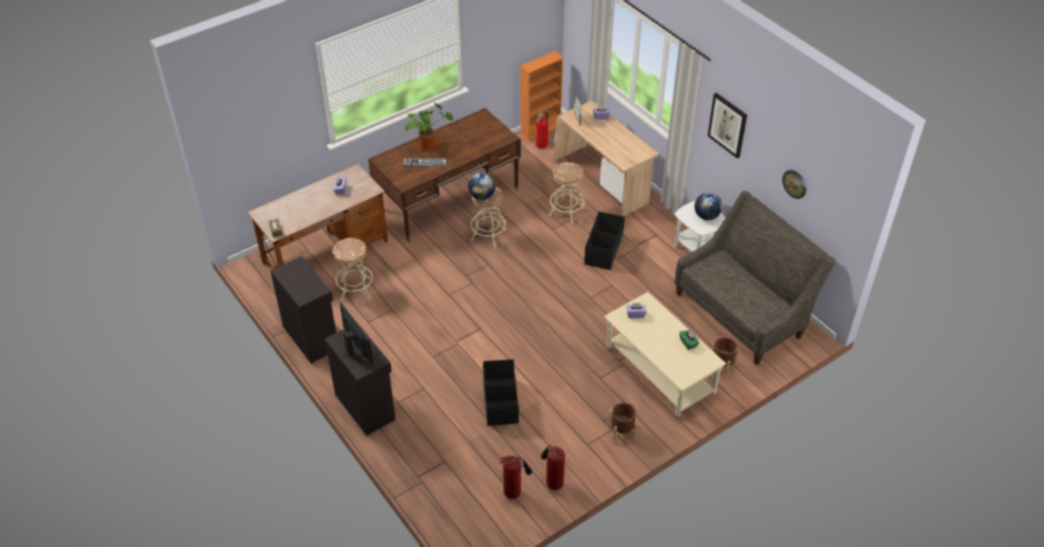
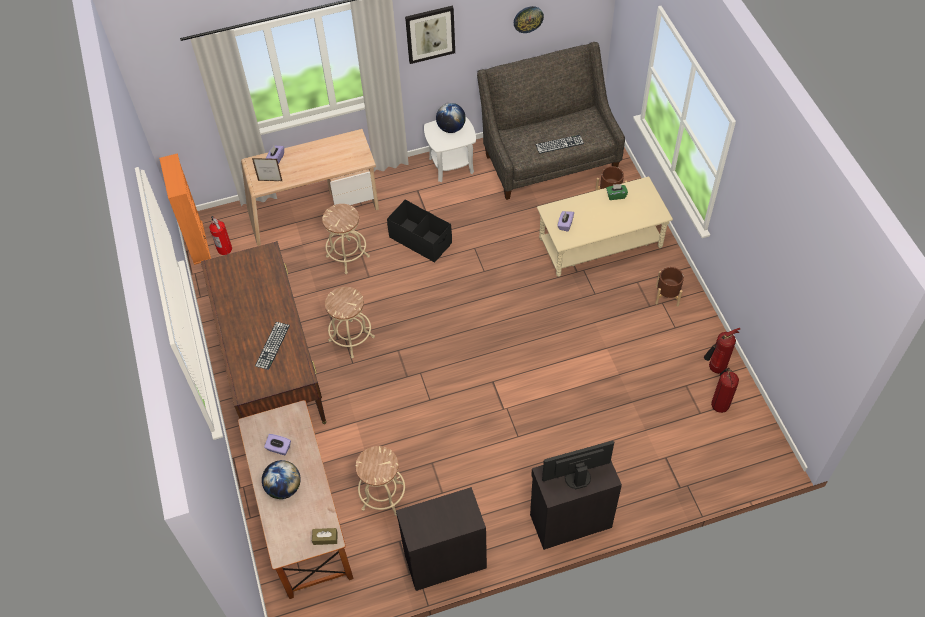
camera: 70 degrees left, 10 degrees up
(429, 145) = (242, 334): potted plant -> none
(482, 196) = (343, 307): globe -> globe (284, 487)
(500, 401) = (600, 388): black storage box -> none
(729, 291) = (559, 144): none -> keyboard

